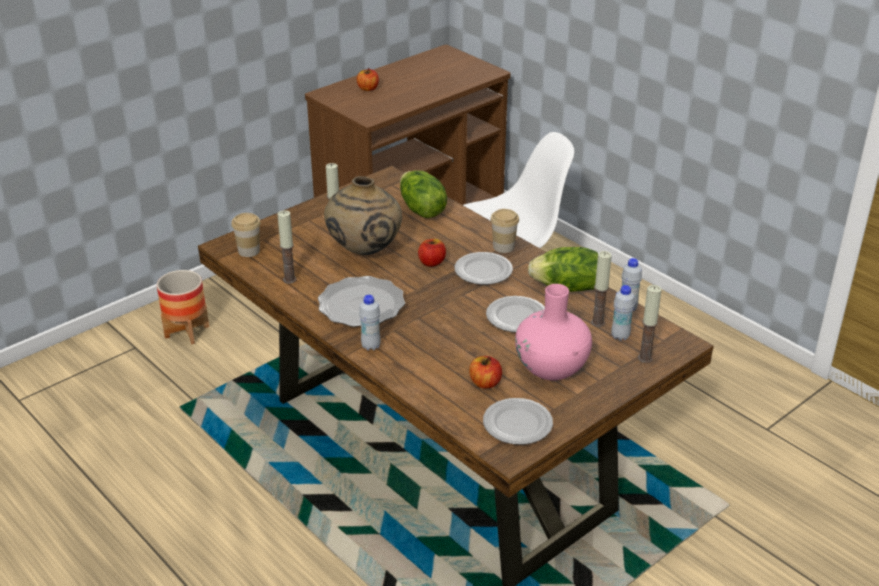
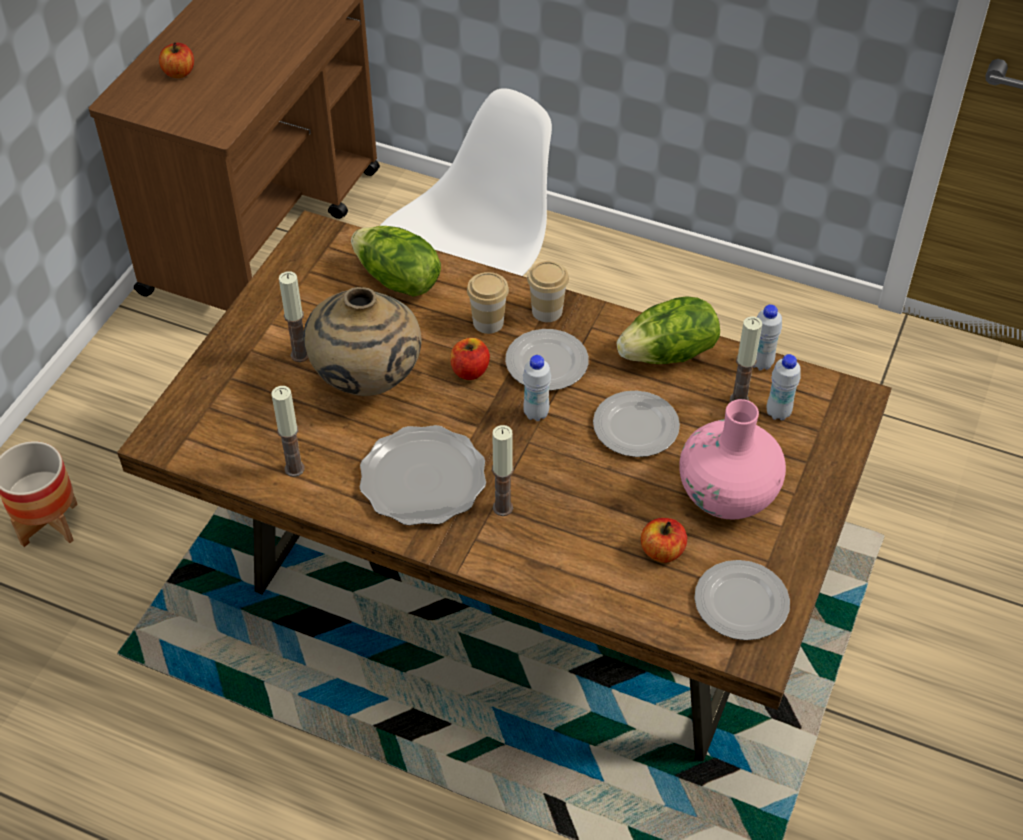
camera: 25 degrees left, 15 degrees up
(249, 251) = (201, 437): cup -> cup (488, 322)
(371, 346) = (480, 545): white bottle -> white bottle (536, 413)
(645, 358) = (827, 438): candle -> candle (502, 508)

